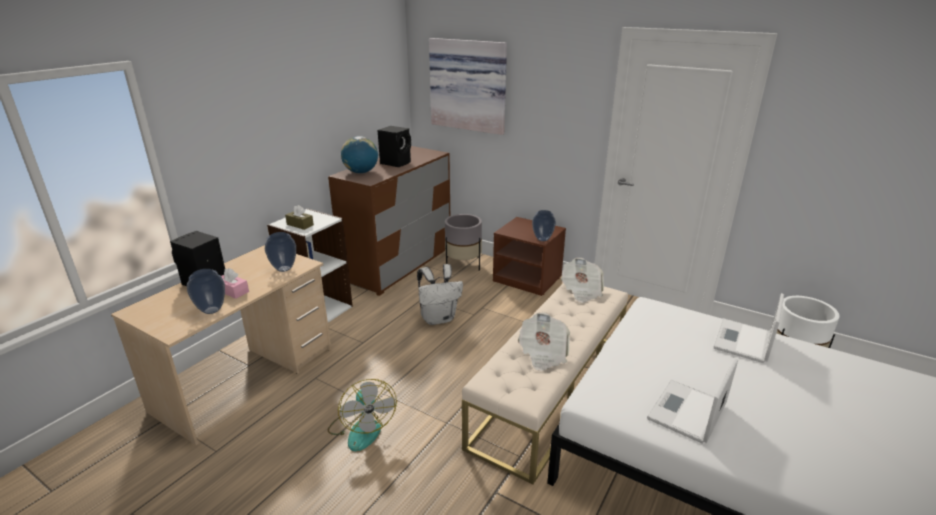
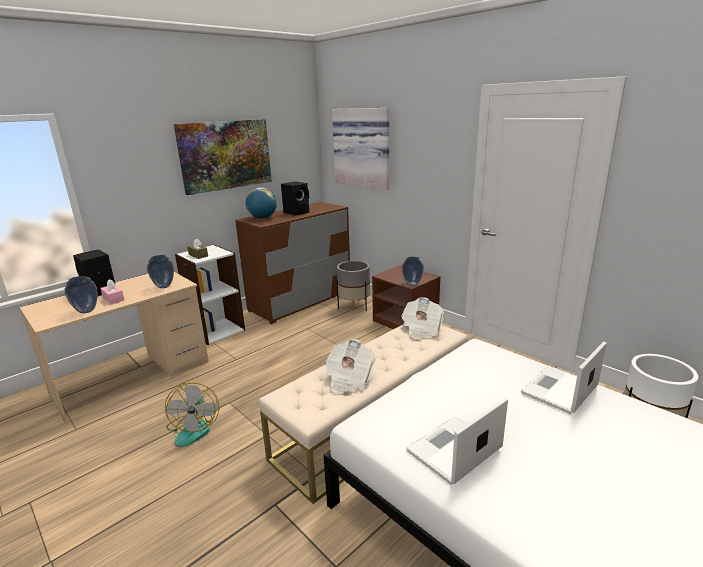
camera: 15 degrees right, 5 degrees down
(316, 99) = (226, 155): none -> picture
(439, 318) = (309, 346): white backpack -> none

